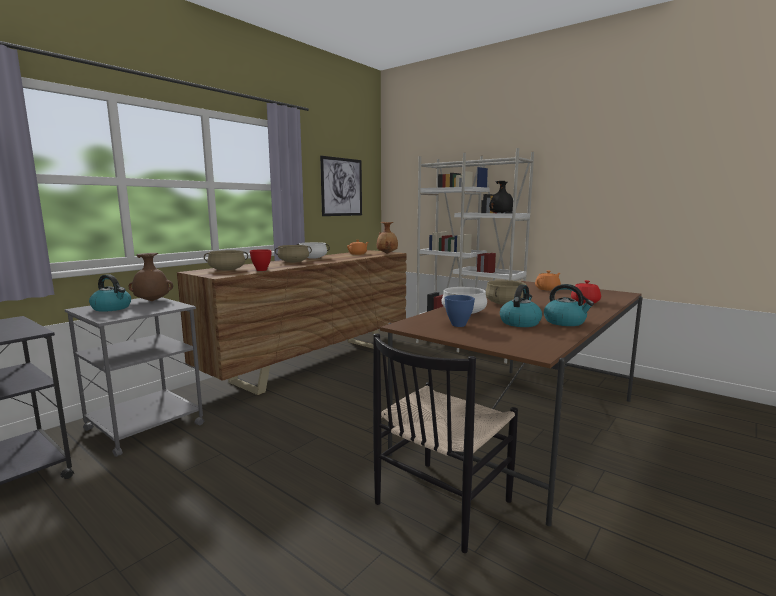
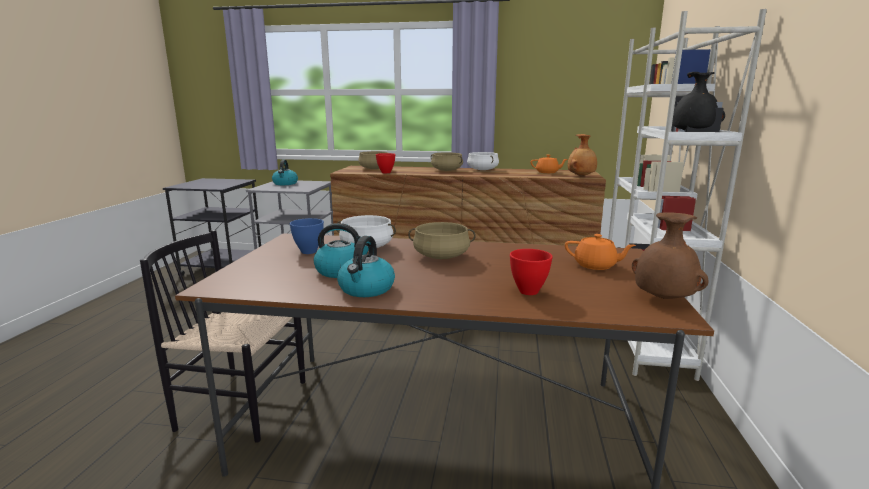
camera: 60 degrees right, 5 degrees up
(152, 301) = (313, 184): brown vase -> brown vase (663, 299)
(342, 187) = (570, 87): picture -> none
(584, 302) = (527, 291): red teapot -> red bowl

